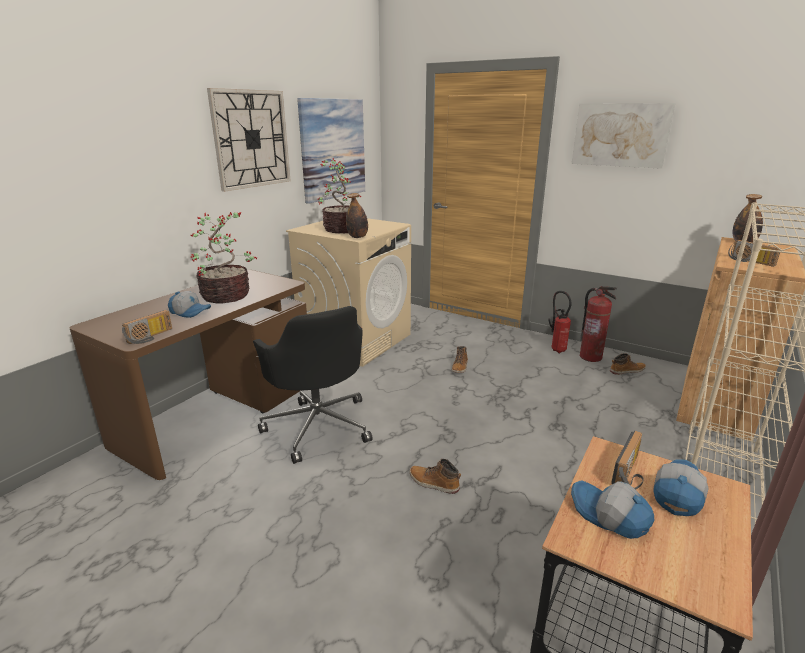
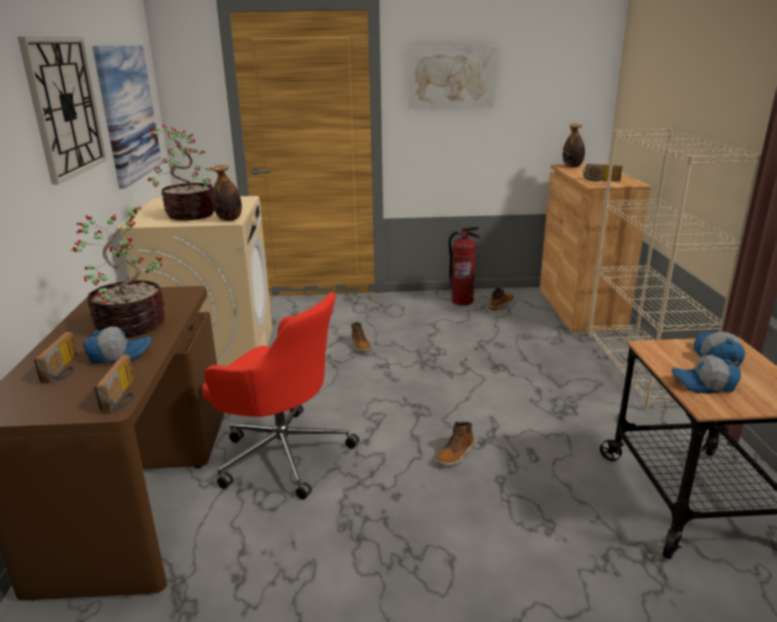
camera: 35 degrees left, 0 degrees up
(318, 425) = (282, 453): black office chair -> red office chair
(433, 483) = (456, 454): boot -> boot turned 45 degrees counterclockwise
(557, 349) = (428, 303): fire extinguisher -> none
(631, 474) = (680, 355): radio -> radio (64, 369)

